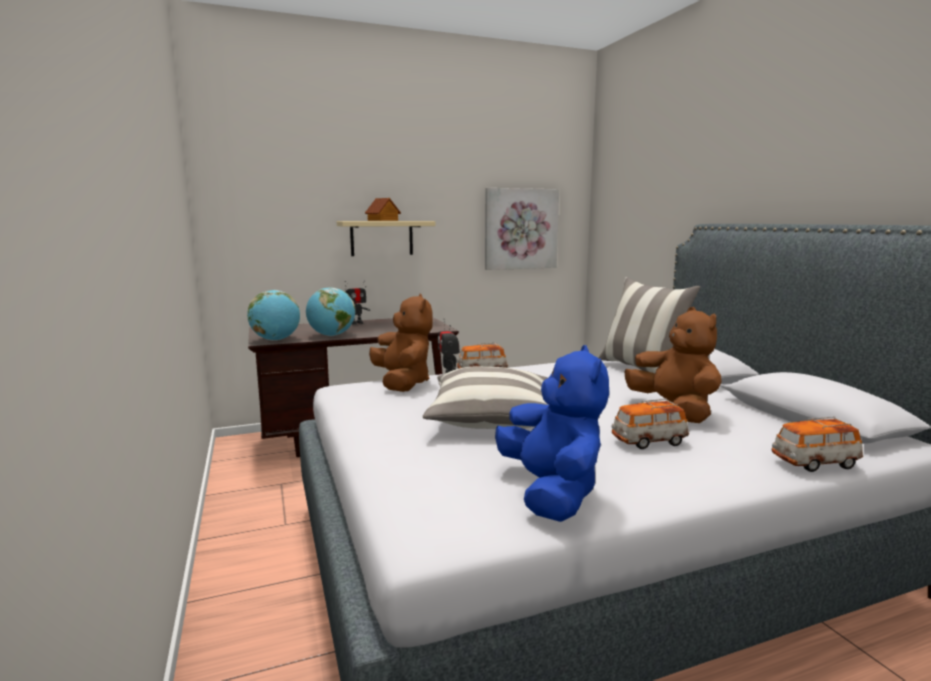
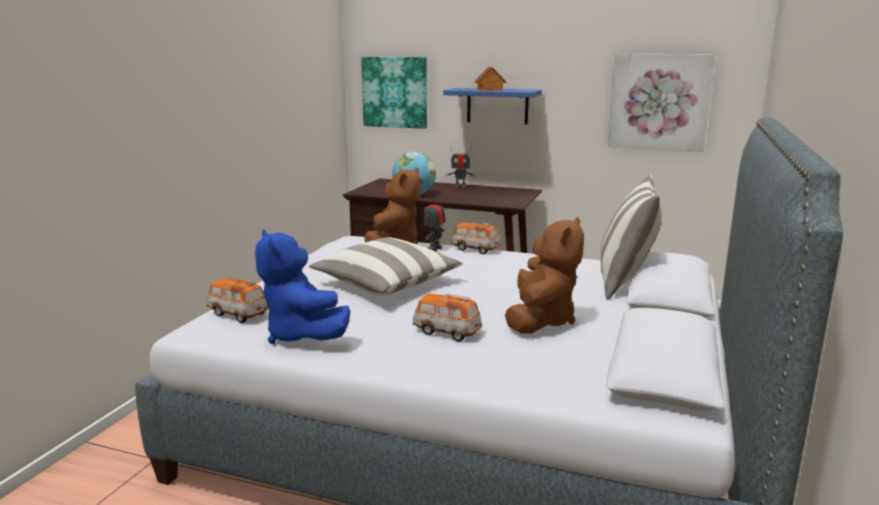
camera: 40 degrees right, 5 degrees up
(263, 227) = (395, 92): none -> picture
(276, 340) = (369, 192): globe -> none
(381, 238) = (497, 106): beige shelf -> blue shelf
(551, 492) = (302, 335): blue plush toy -> blue plush toy turned 120 degrees clockwise
(814, 463) = (529, 390): toy car -> toy car (238, 314)

